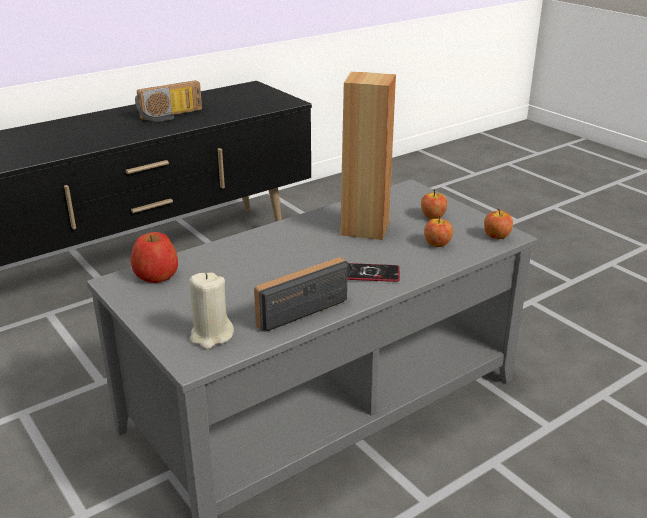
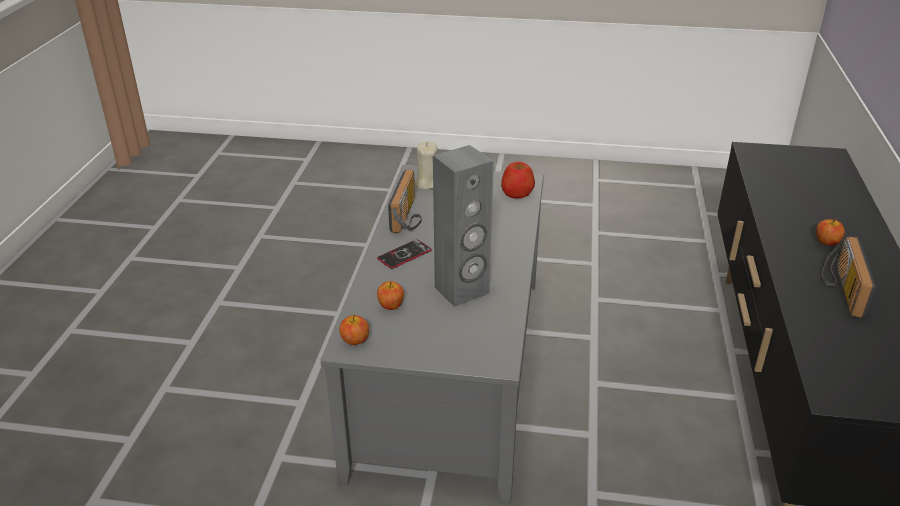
camera: 135 degrees right, 5 degrees up
(365, 228) = (462, 290): brown speaker -> grey speaker
(433, 216) = (430, 334): apple -> apple (826, 242)

